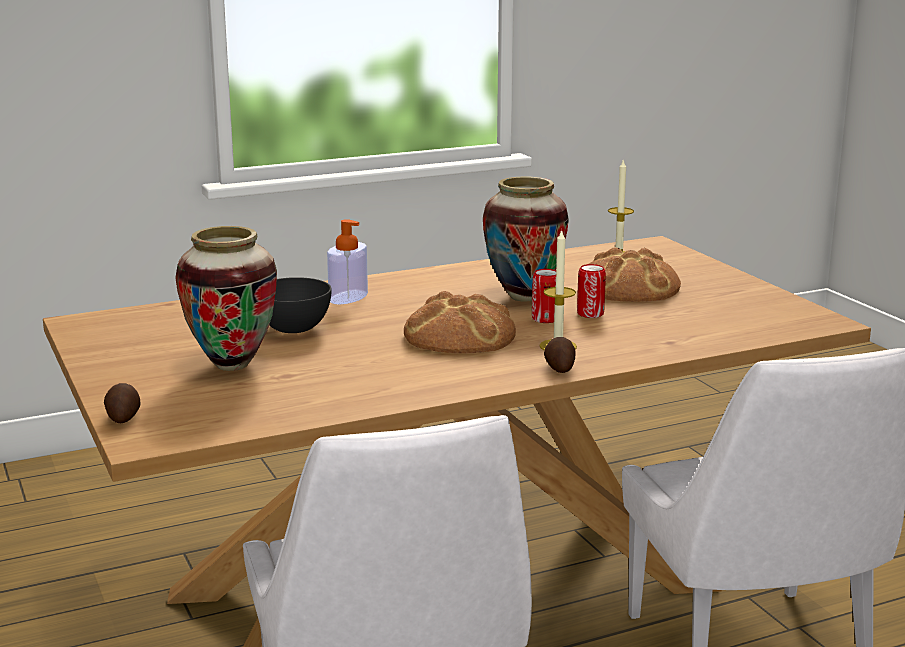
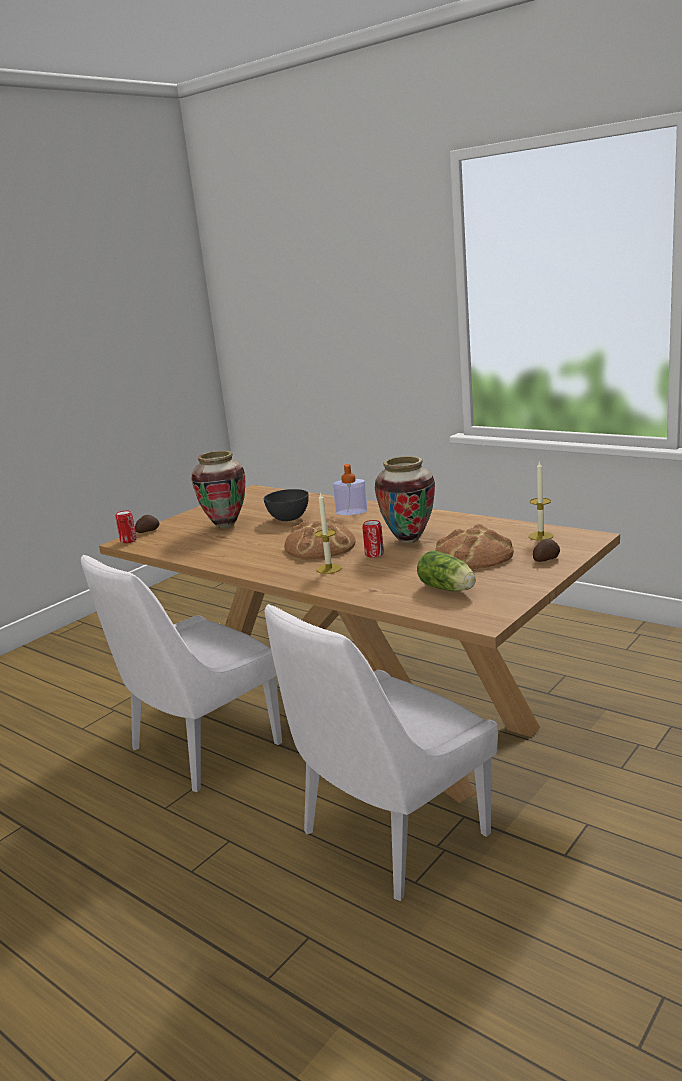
camera: 65 degrees right, 0 degrees up
(559, 367) = (292, 578): potato -> potato (545, 559)
(590, 314) = (400, 560): can -> can (128, 540)
(718, 315) = (448, 589): none -> lettuce

